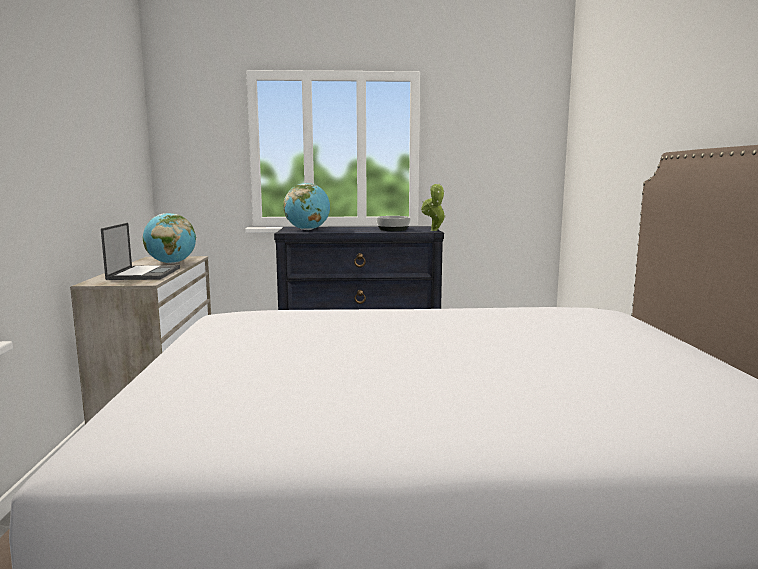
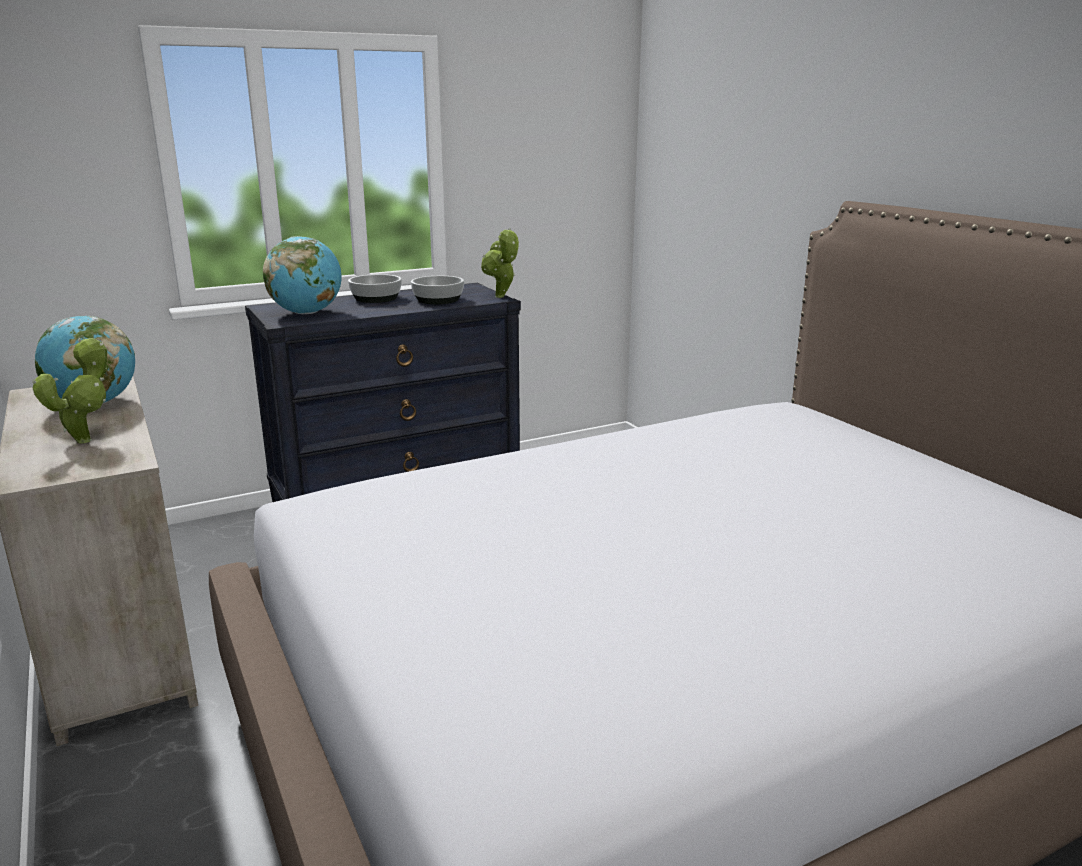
camera: 25 degrees left, 10 degrees up
(144, 273) = (87, 439): laptop -> potted plant
(358, 227) = (375, 298): none -> bowl

